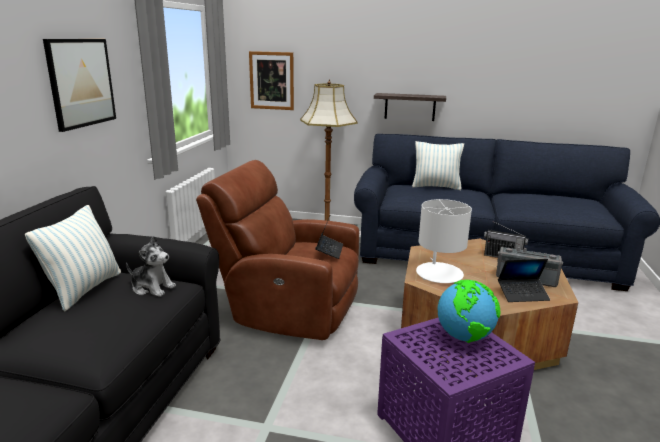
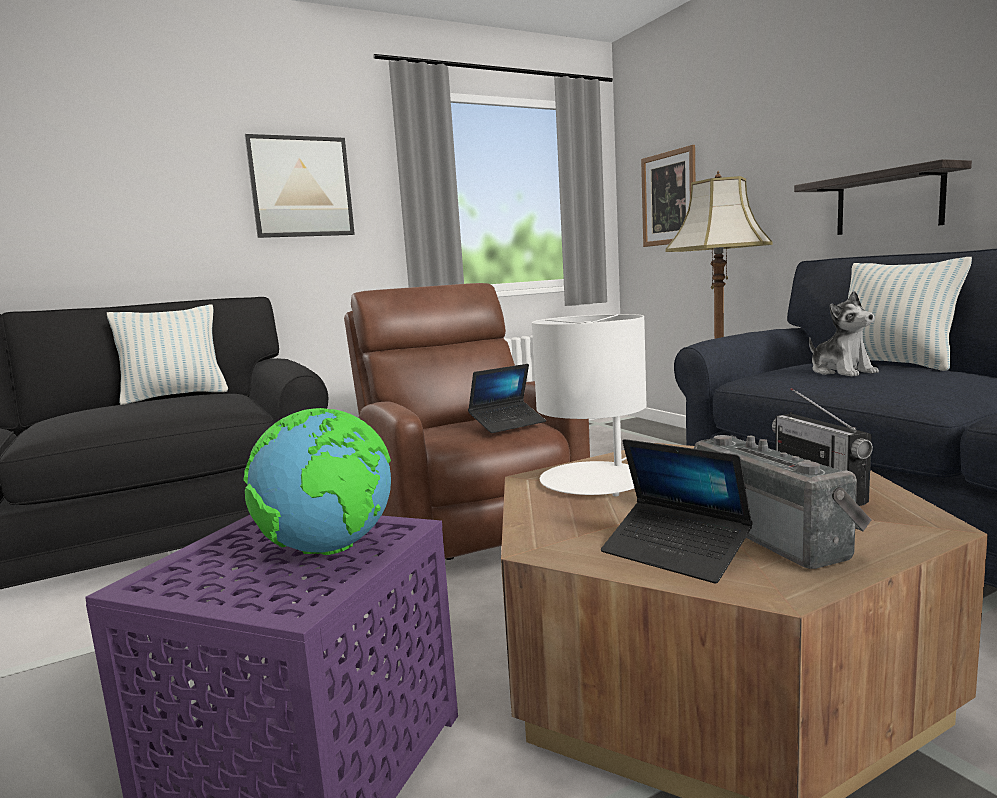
camera: 50 degrees right, 10 degrees down
(152, 288) = (210, 404): plush toy -> plush toy (841, 372)

